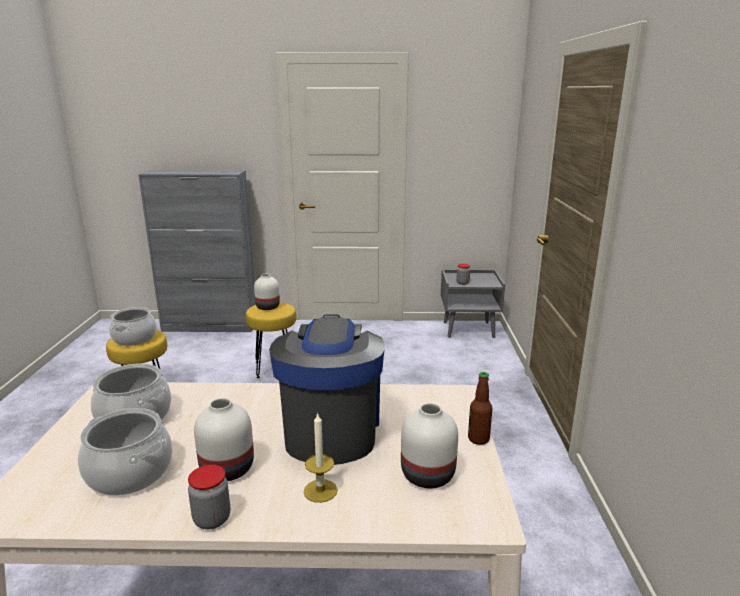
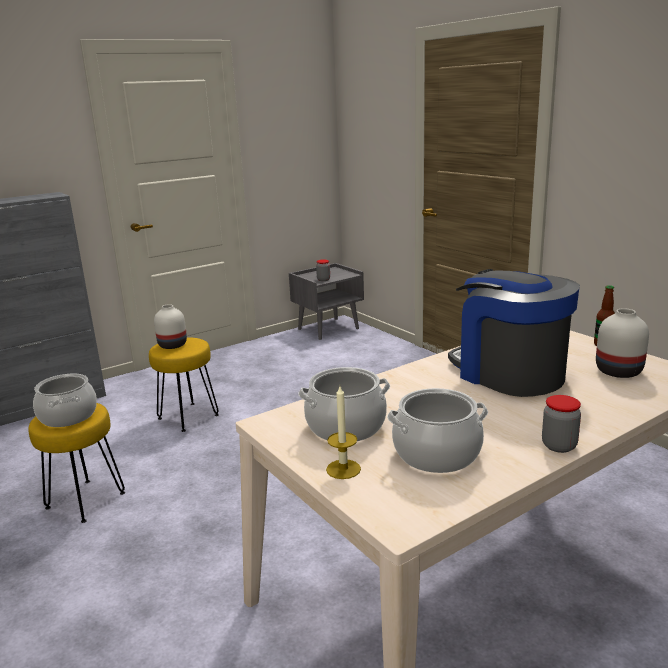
camera: 35 degrees left, 0 degrees up
(227, 470) = (501, 421): white vase -> none
(320, 491) = (583, 404): candle -> candle (343, 469)

